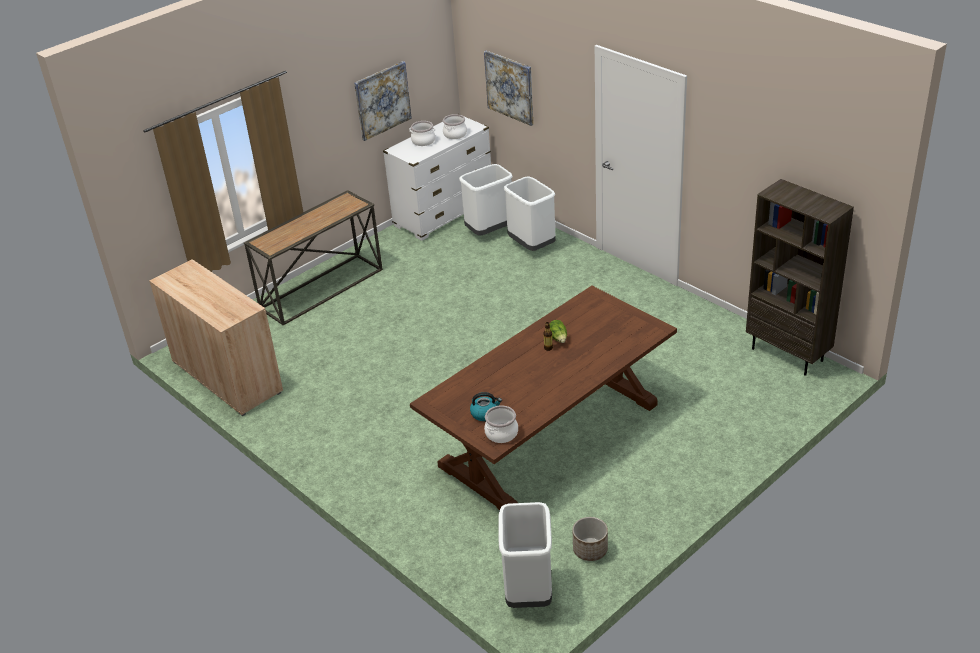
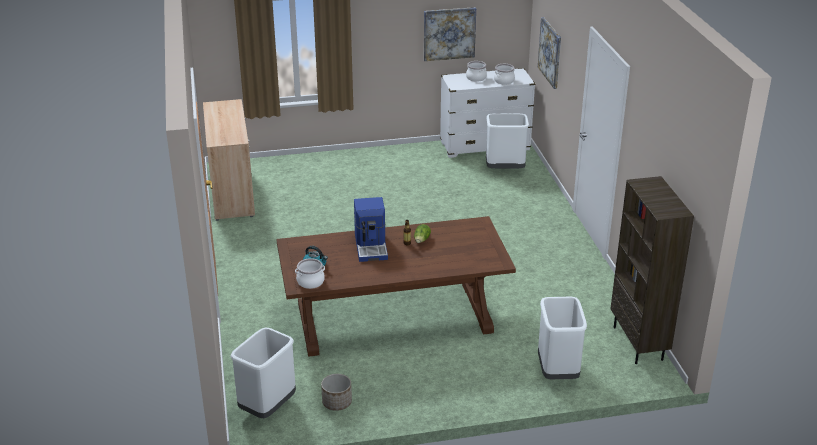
camera: 30 degrees right, 5 degrees down
(321, 288) = (348, 163): console table -> none
(518, 367) = (371, 246): none -> coffee machine
(532, 245) = (525, 190): white trash can -> white trash can (558, 371)

